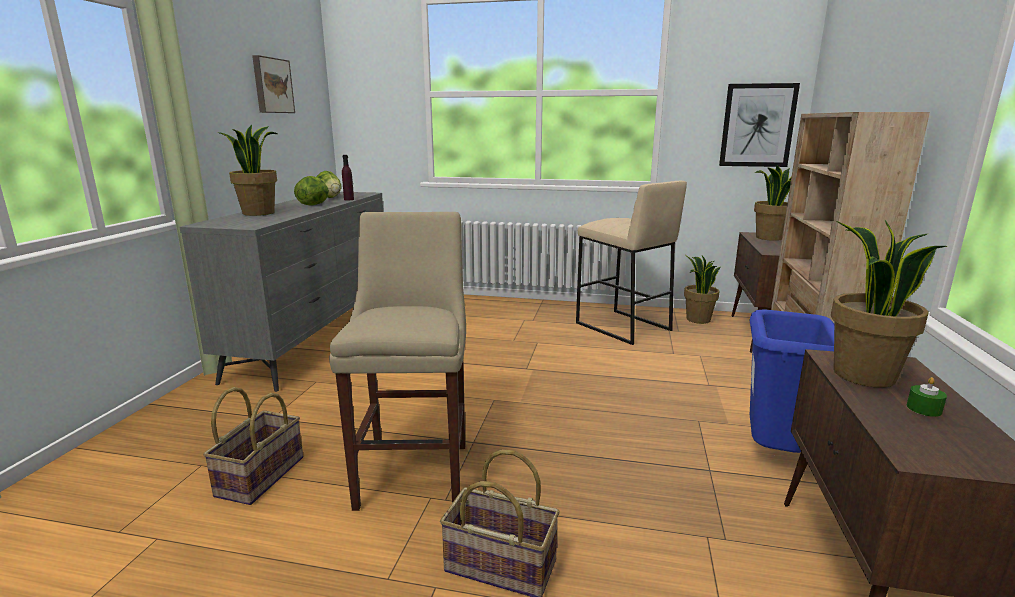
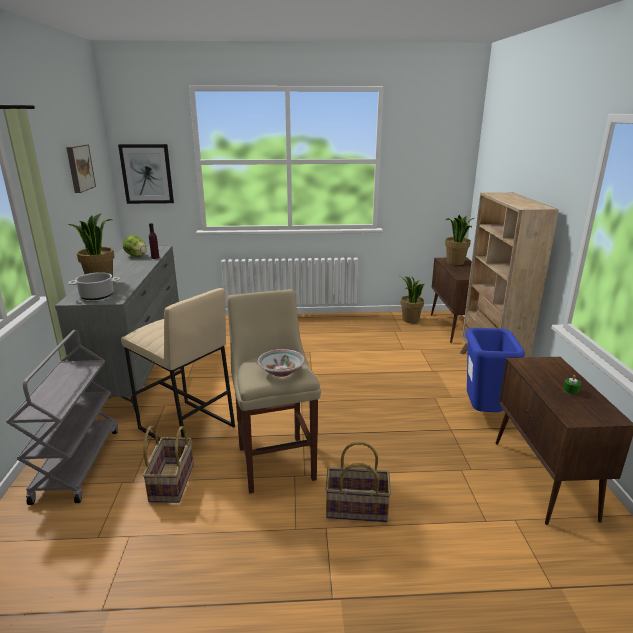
camera: 15 degrees left, 5 degrees up
(168, 433) = (77, 463): none -> grey cart
(237, 222) = (97, 296): none -> cooking pot
(314, 205) = (134, 267): lettuce -> none
(406, 323) = (281, 372): none -> bowl
(622, 327) = (362, 331): beige stool -> beige stool (185, 428)
(757, 125) = (443, 184): picture -> picture (147, 174)
(863, 375) = (539, 372): potted plant -> none

